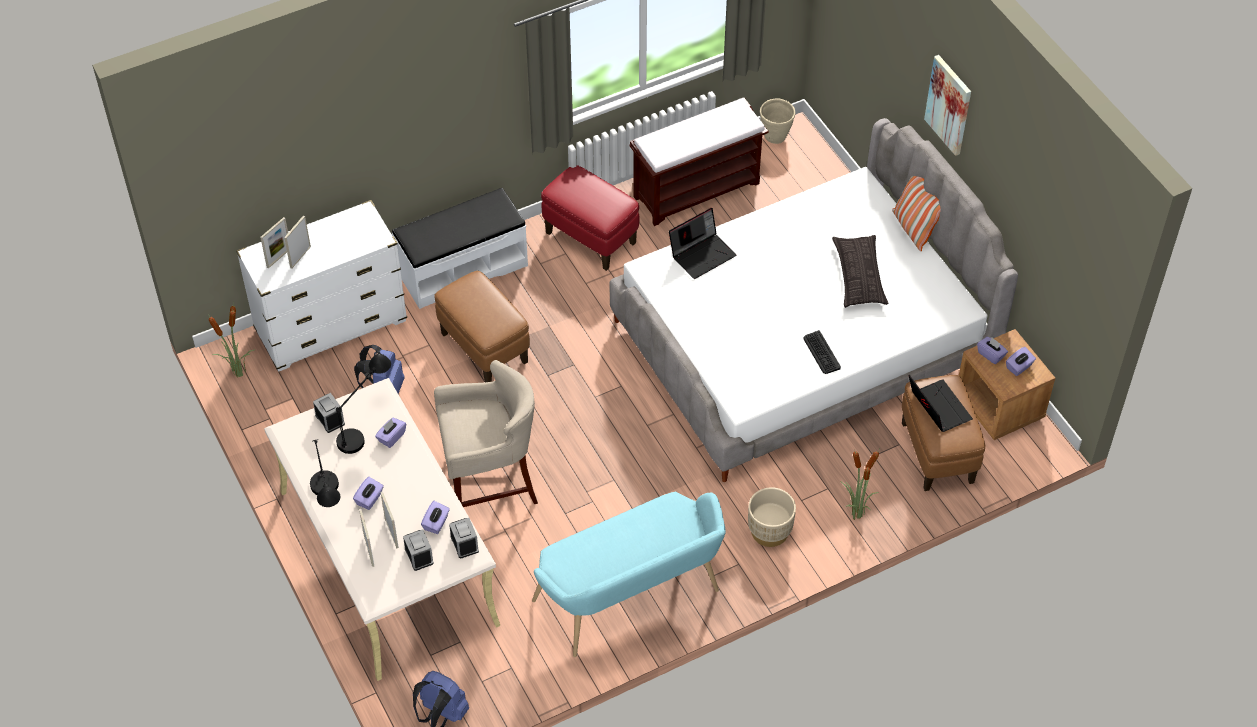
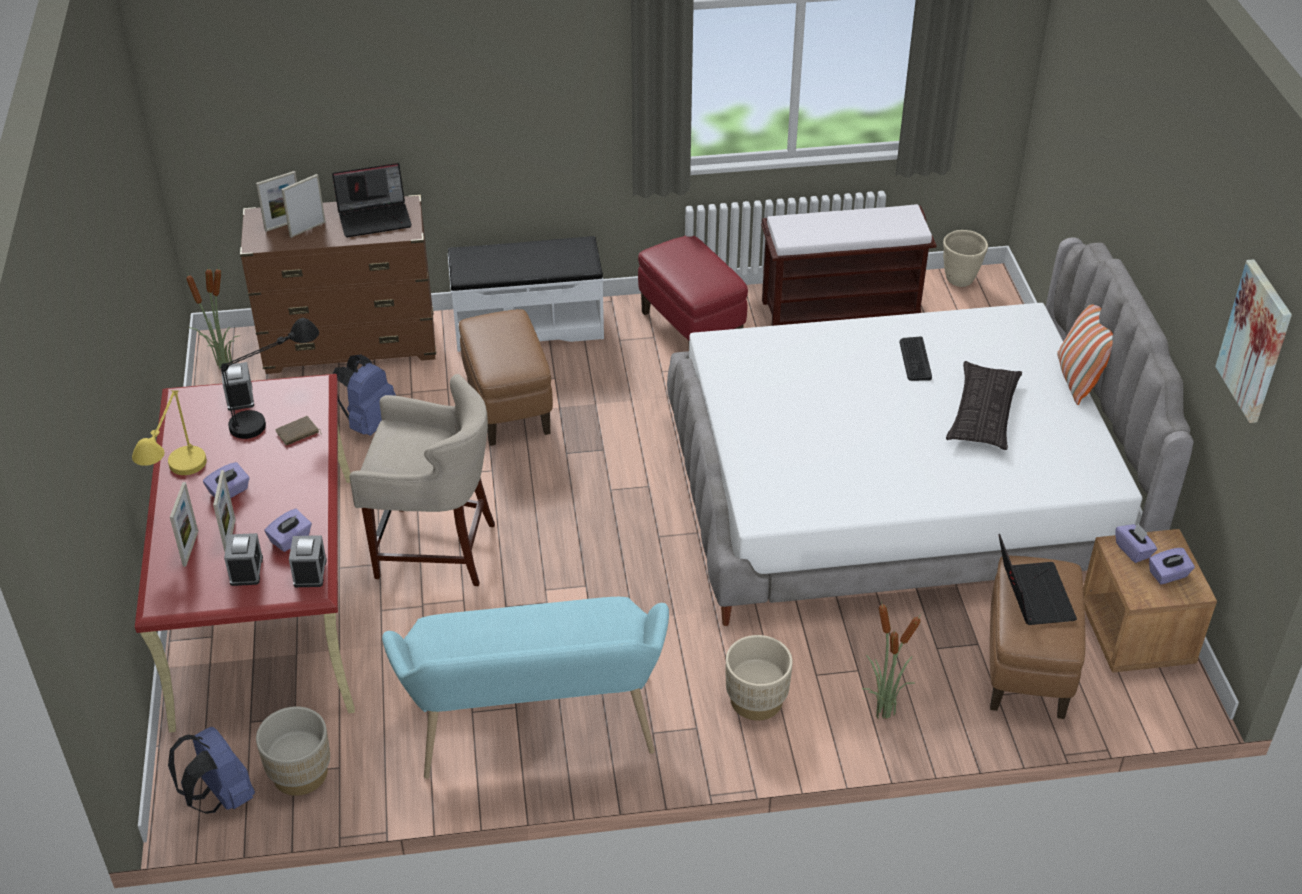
camera: 20 degrees right, 10 degrees down
(329, 505) = (178, 485): black table lamp -> yellow table lamp
(331, 326) = (351, 345): white dresser -> brown dresser
(387, 556) = (267, 595): beige desk -> red desk
(391, 437) = (298, 433): purple tissue box -> brown book
(486, 681) = (300, 773): none -> beige planter
(702, 254) = (791, 345): laptop -> laptop (375, 217)
(821, 353) = (894, 485): keyboard -> keyboard (915, 359)
(949, 104) = (1151, 202): picture -> picture (1255, 341)

